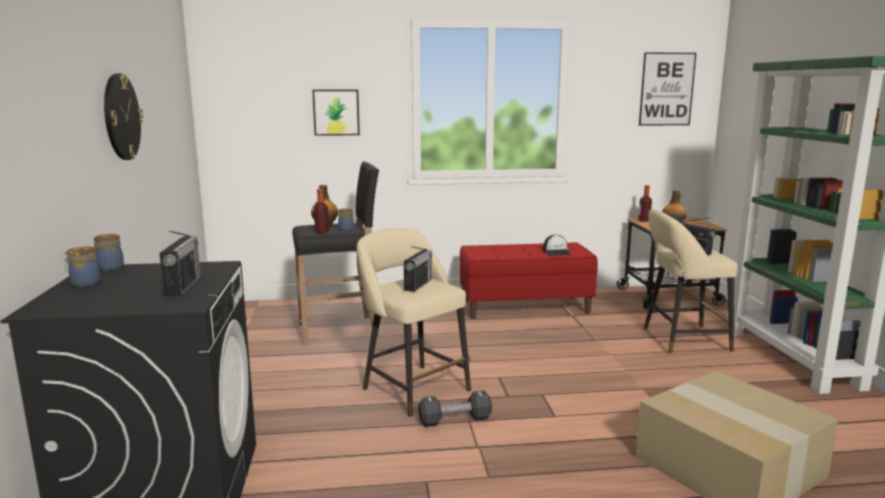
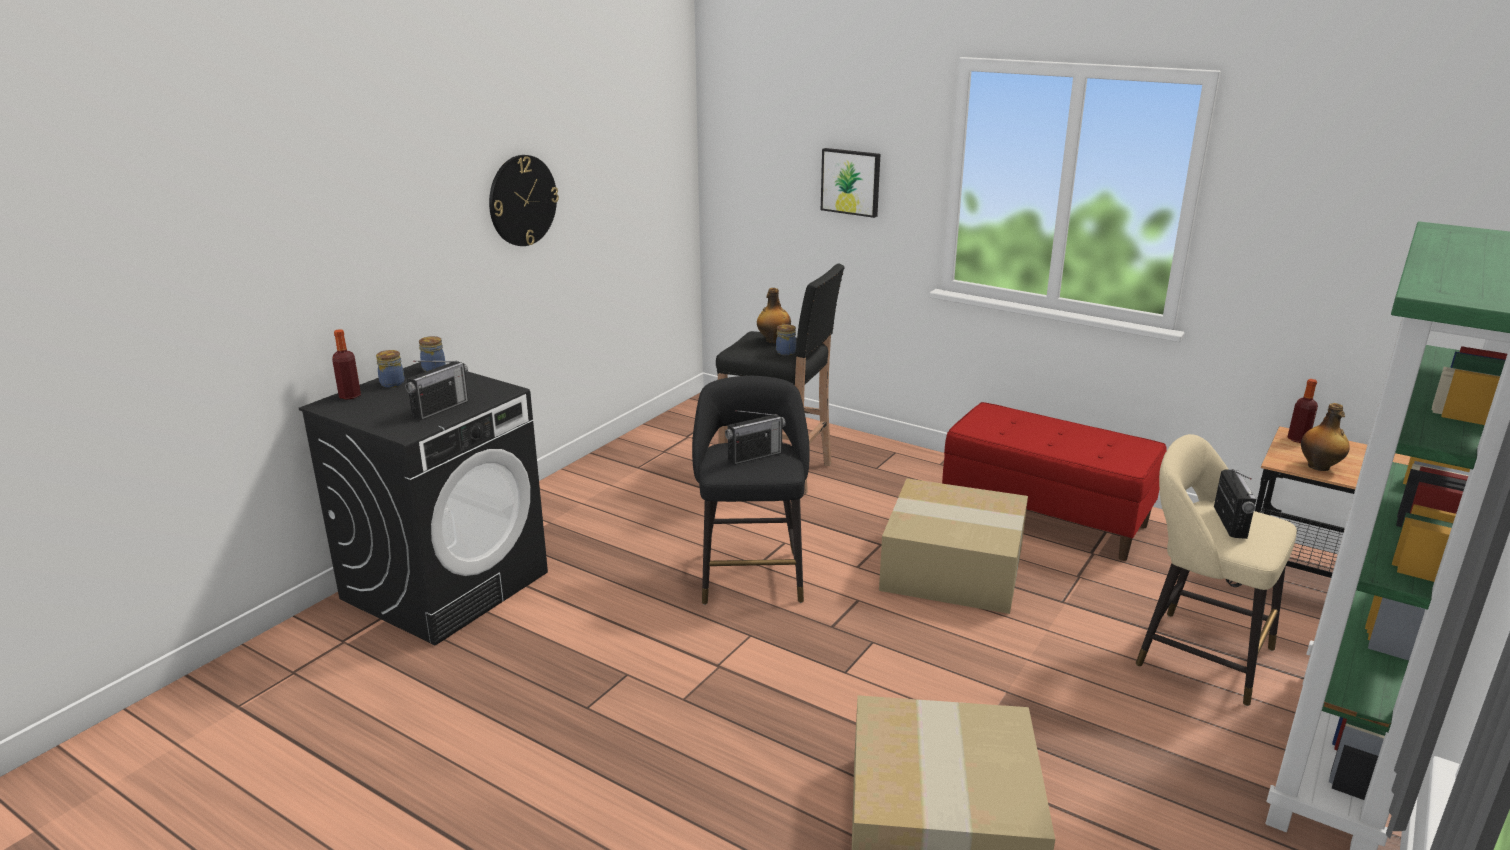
camera: 40 degrees right, 10 degrees up
(322, 232) = (753, 350): bottle -> bottle (350, 396)
(412, 388) = (751, 573): beige stool -> black stool
(455, 420) = (738, 627): black dumbbell -> none
(521, 343) = (955, 567): none -> cardboard box
(557, 252) = (1094, 453): cap -> none
(666, 89) = (1408, 210): picture -> none

